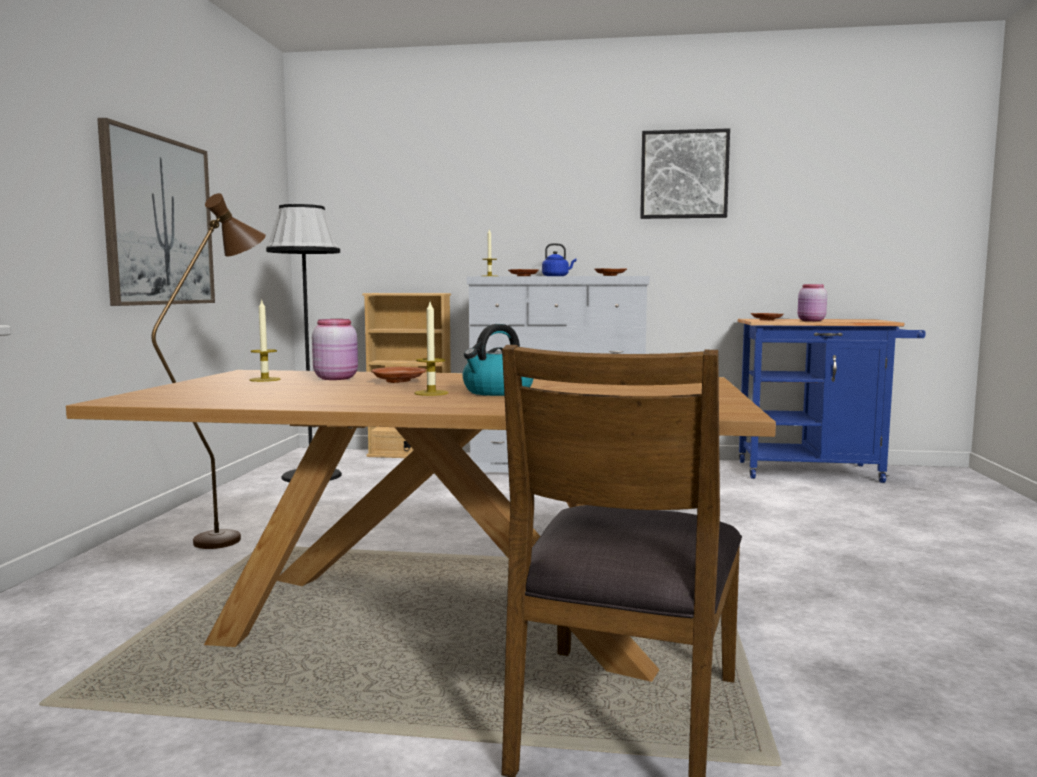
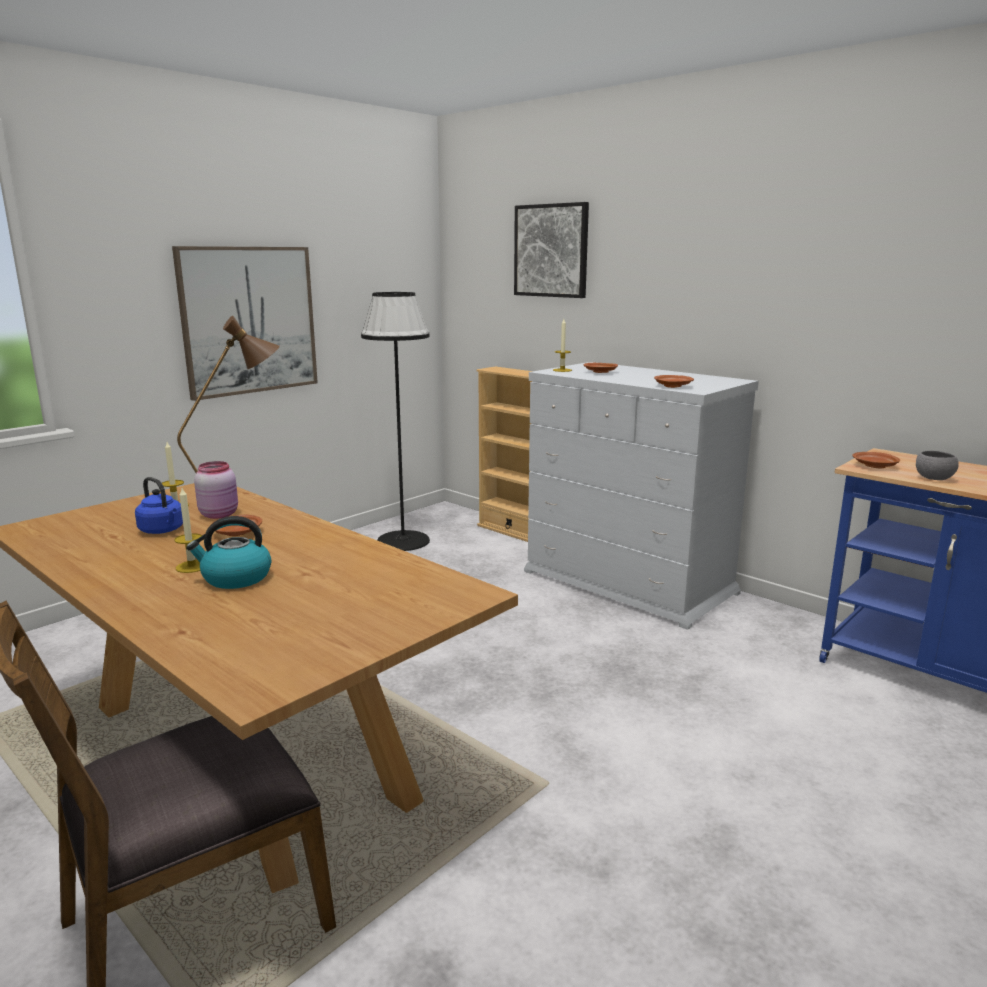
camera: 35 degrees right, 10 degrees up
(557, 277) = (652, 371): blue kettle -> blue kettle (163, 530)
(684, 174) = (822, 248): picture -> picture (551, 251)
(811, 321) = (934, 478): pink jar -> grey bowl

